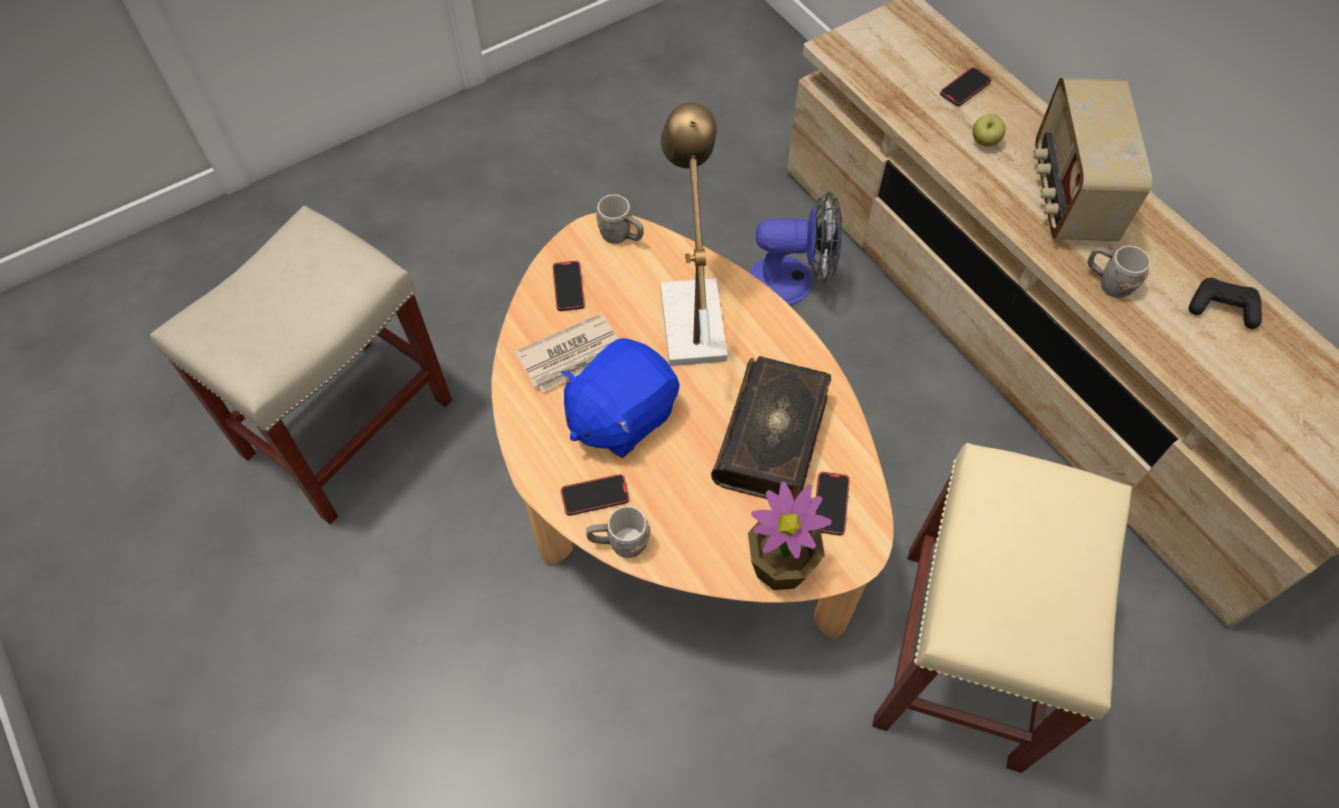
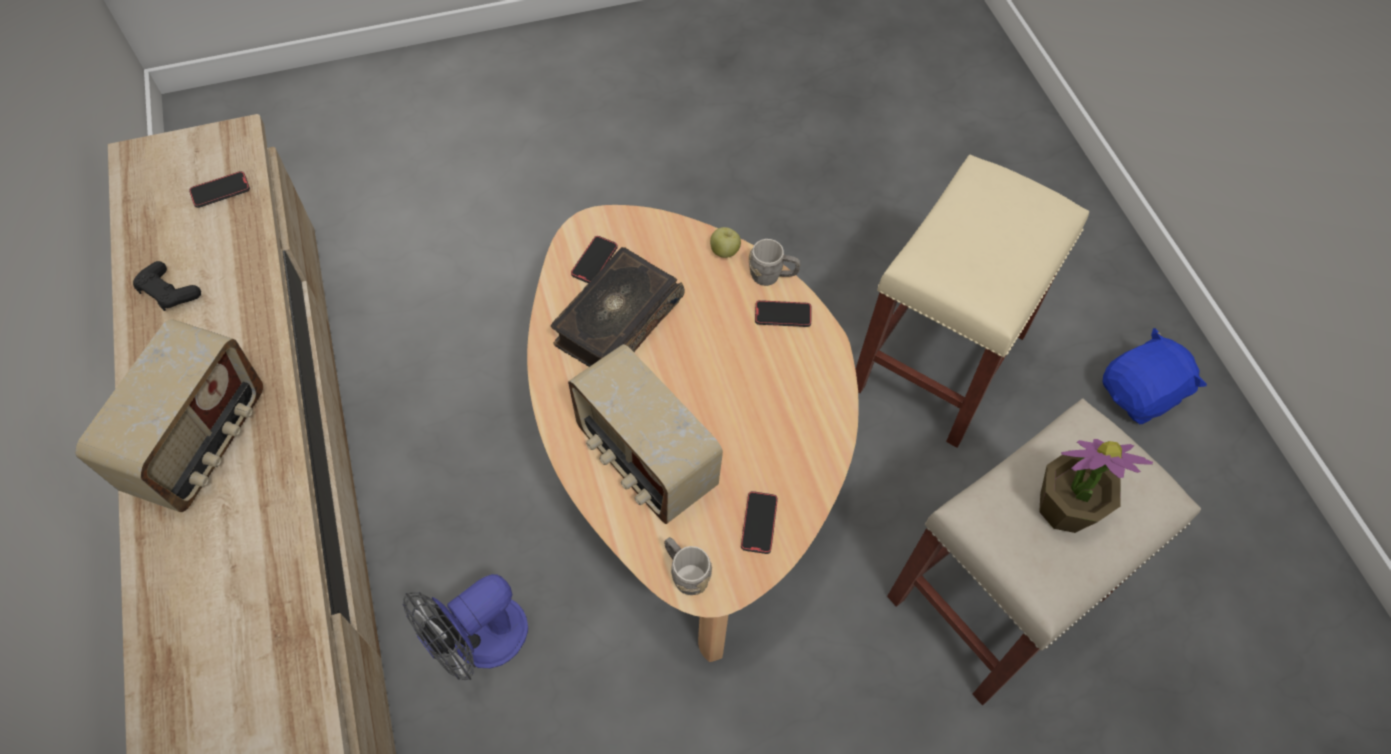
camera: 165 degrees left, 0 degrees up
(573, 356) = (772, 445): newspaper -> none
(620, 415) = (742, 376): blue plush toy -> blue plush toy (1139, 394)
(689, 312) = (644, 460): table lamp -> radio
(781, 565) = (653, 231): potted plant -> potted plant (1064, 508)
(793, 281) = (478, 641): fan -> fan turned 60 degrees counterclockwise
(961, 651) = (515, 267): beige stool -> beige stool (938, 362)
(965, 88) = (196, 627): phone -> phone (220, 191)
(984, 142) = (234, 539): apple -> apple (724, 251)
(1108, 282) = (245, 342): grey mug -> none

